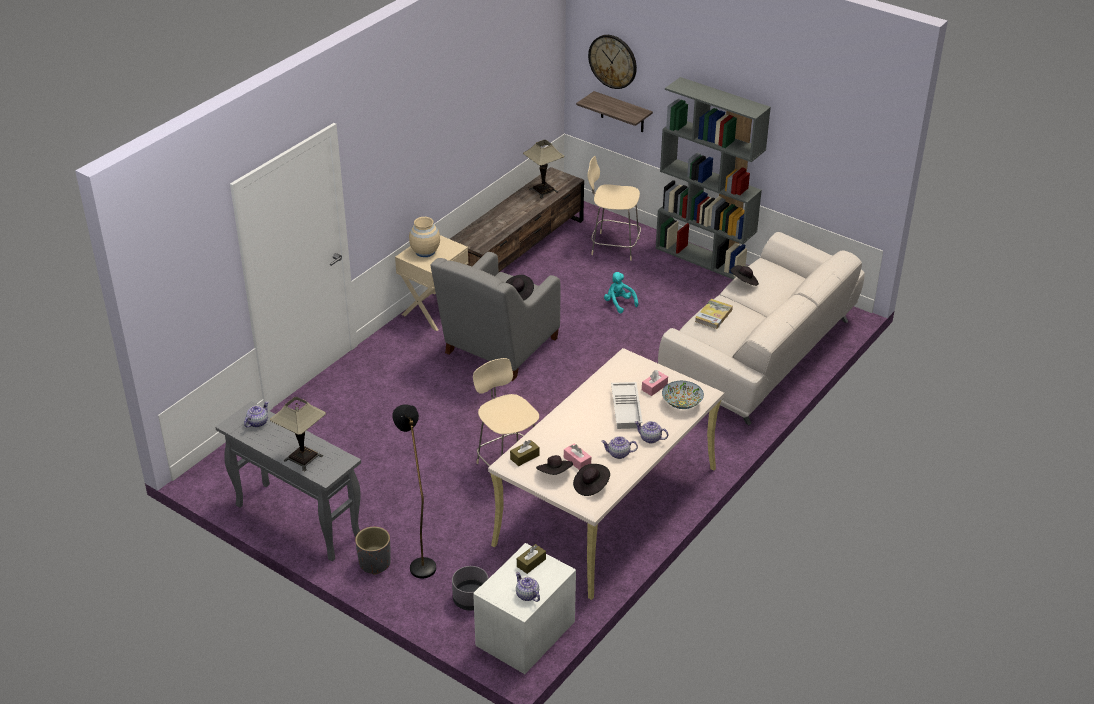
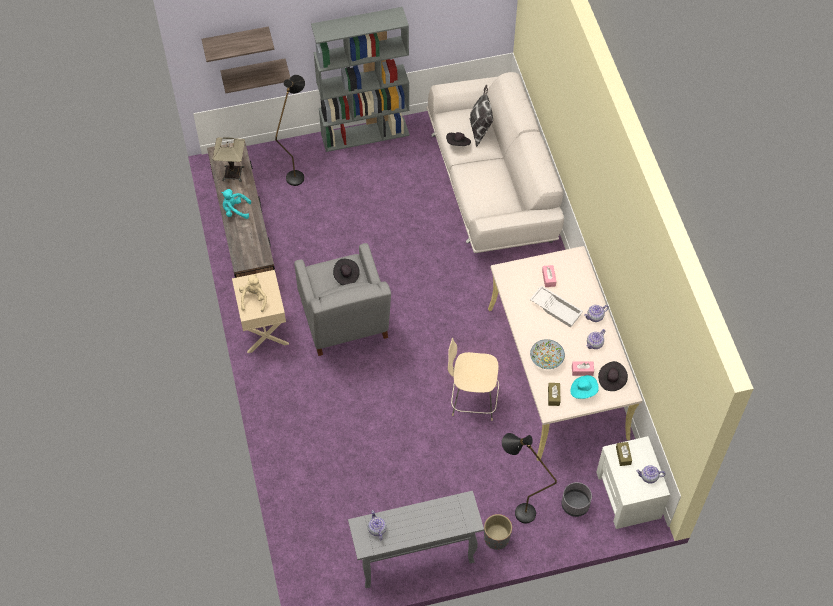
camera: 50 degrees left, 20 degrees up
(303, 458) = (441, 524): table lamp -> none
(425, 251) = (254, 299): beige vase -> beige plush toy
(555, 473) = (583, 390): black hat -> turquoise hat
(613, 61) = (236, 41): wall clock -> shelf
(613, 246) = (298, 173): beige stool -> black floor lamp
(619, 303) = (365, 217): turquoise plush toy -> turquoise plush toy (235, 210)
(682, 403) = (577, 276): bowl -> bowl (546, 359)
(713, 315) = (476, 186): book -> none
(780, 286) = (480, 129): none -> pillow

